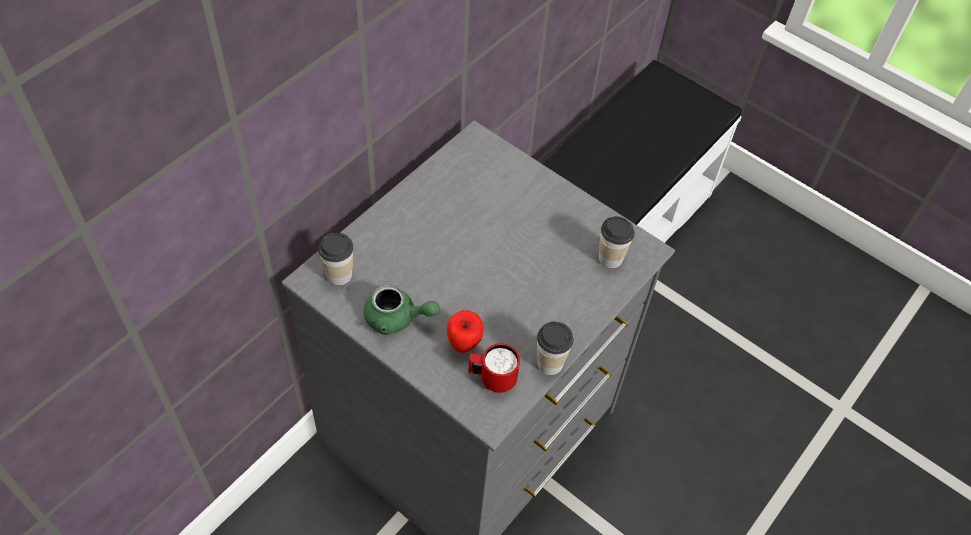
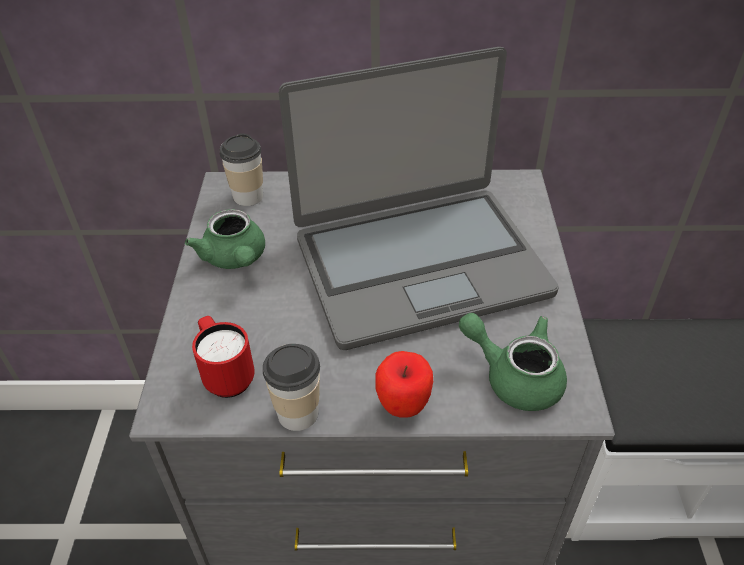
camera: 55 degrees right, 10 degrees down
(464, 345) = (250, 325): apple -> apple (403, 408)
(494, 235) = (419, 263): none -> laptop
(610, 258) = (514, 376): cup -> green teapot

